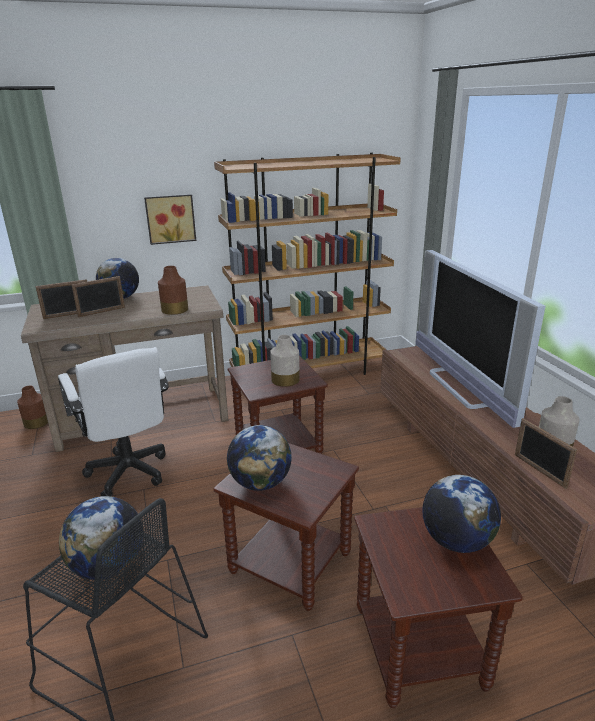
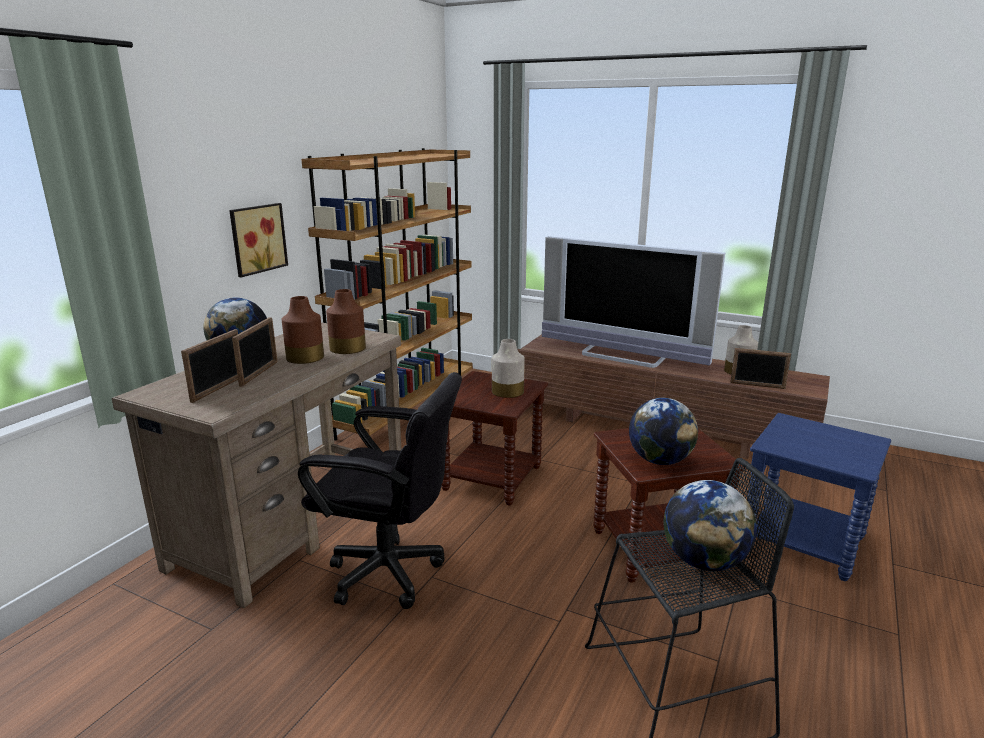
camera: 45 degrees left, 5 degrees down
(36, 422) = (138, 598): brown vase -> brown vase (305, 357)
(130, 475) = (393, 574): white office chair -> black office chair
(420, 647) = (803, 542): brown side table -> blue side table
(456, 541) = (818, 431): globe -> none

